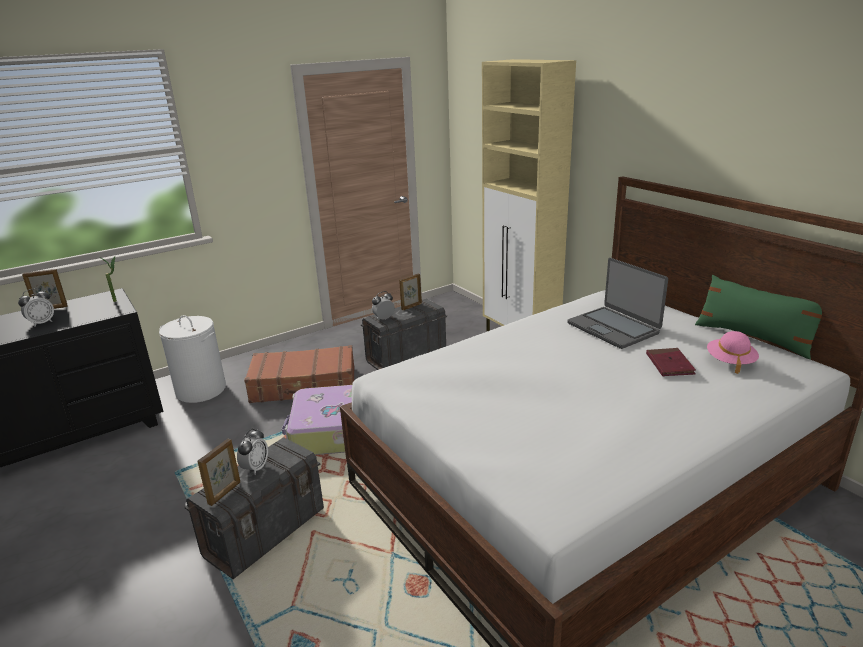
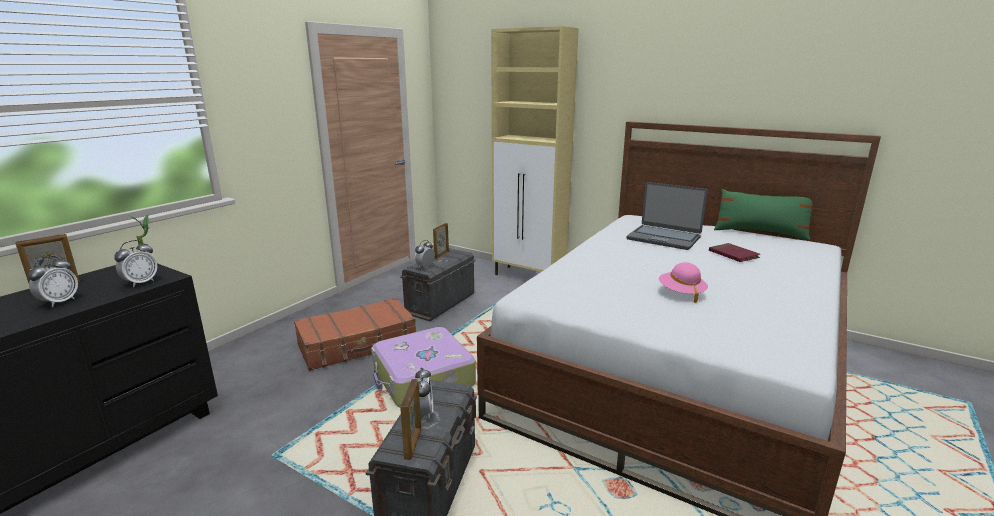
camera: 25 degrees left, 5 degrees down
(100, 313) = (141, 283): none -> alarm clock
(200, 390) = (238, 369): white laundry basket -> none
(730, 361) = (767, 248): pink hat -> pink hat (681, 293)

